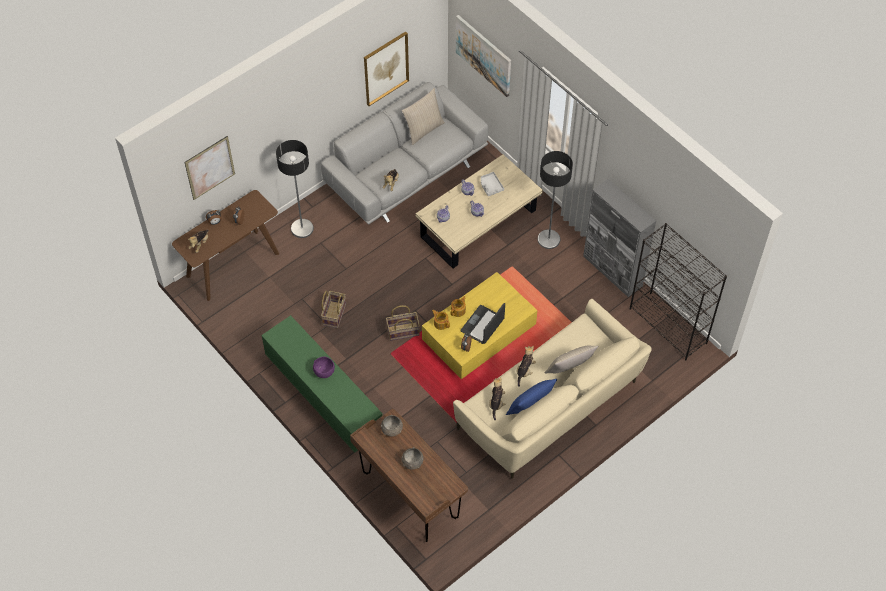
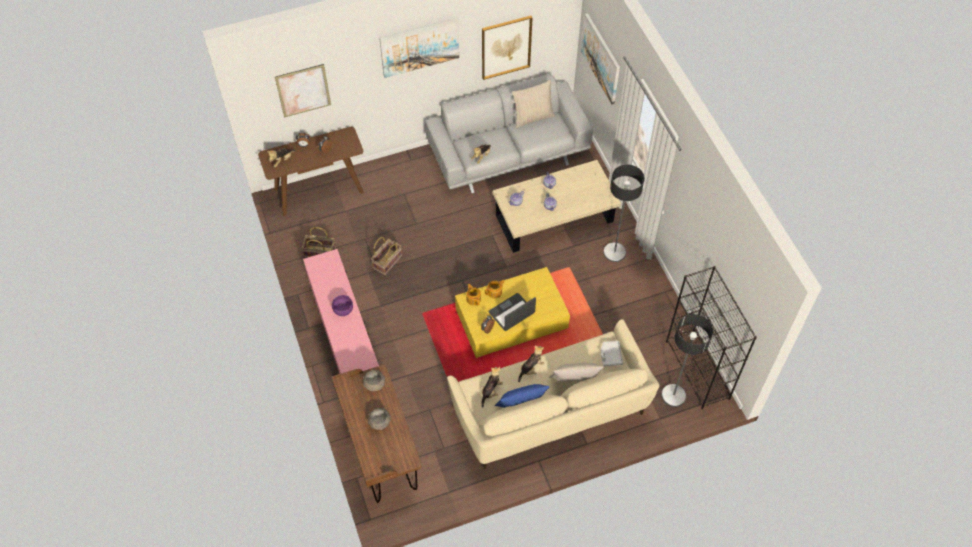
camera: 20 degrees right, 0 degrees up
(302, 228) = (393, 176): floor lamp -> floor lamp (673, 395)
(310, 92) = (419, 46): none -> picture
(324, 396) = (345, 333): green tv stand -> pink tv stand
(403, 331) = (442, 296): basket -> basket (320, 252)
(490, 186) = (573, 186): grey tray -> grey tray (610, 355)
(612, 271) = (664, 300): grey cabinet -> none

